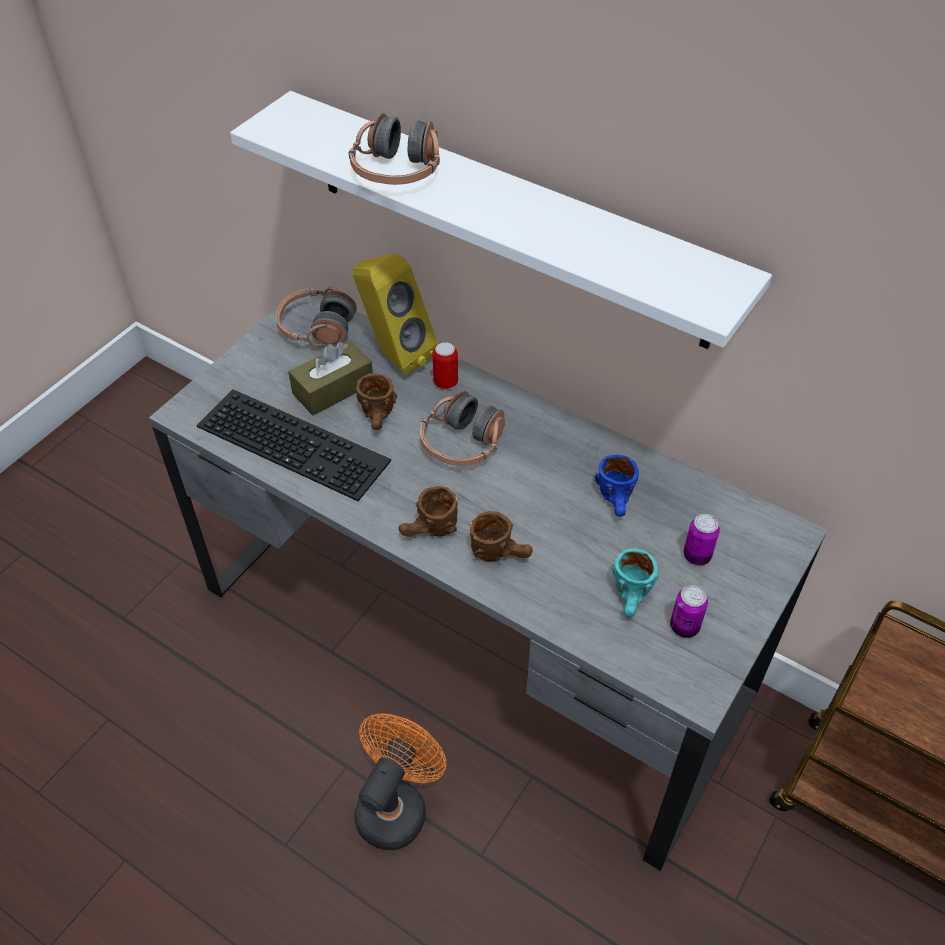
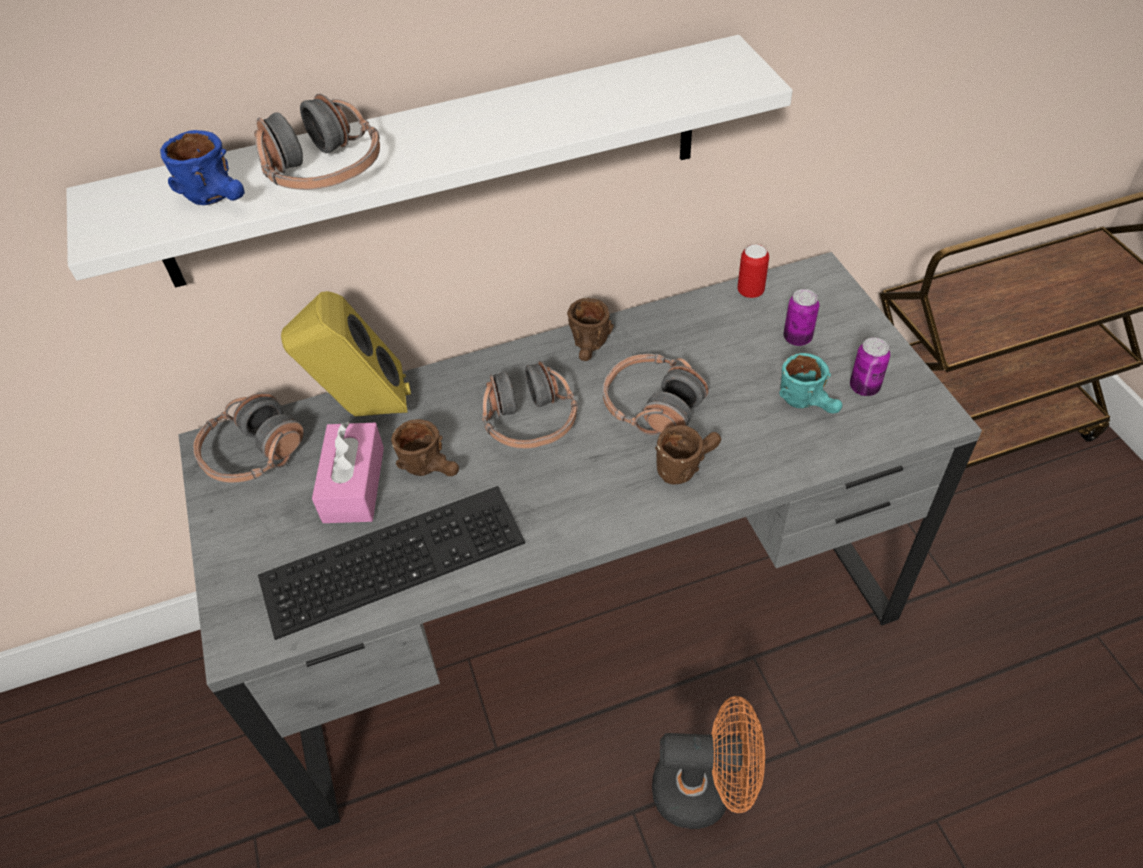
camera: 50 degrees left, 0 degrees up
(333, 389) = (354, 484): brown tissue box -> pink tissue box
(396, 804) = (705, 790): orange fan -> orange fan turned 120 degrees clockwise
(430, 532) = (616, 505): brown mug -> brown mug (591, 349)
(445, 383) = (442, 392): can -> can (750, 292)
(539, 502) = (652, 406): none -> headphones
(618, 502) = (698, 353): blue mug -> blue mug (222, 198)

